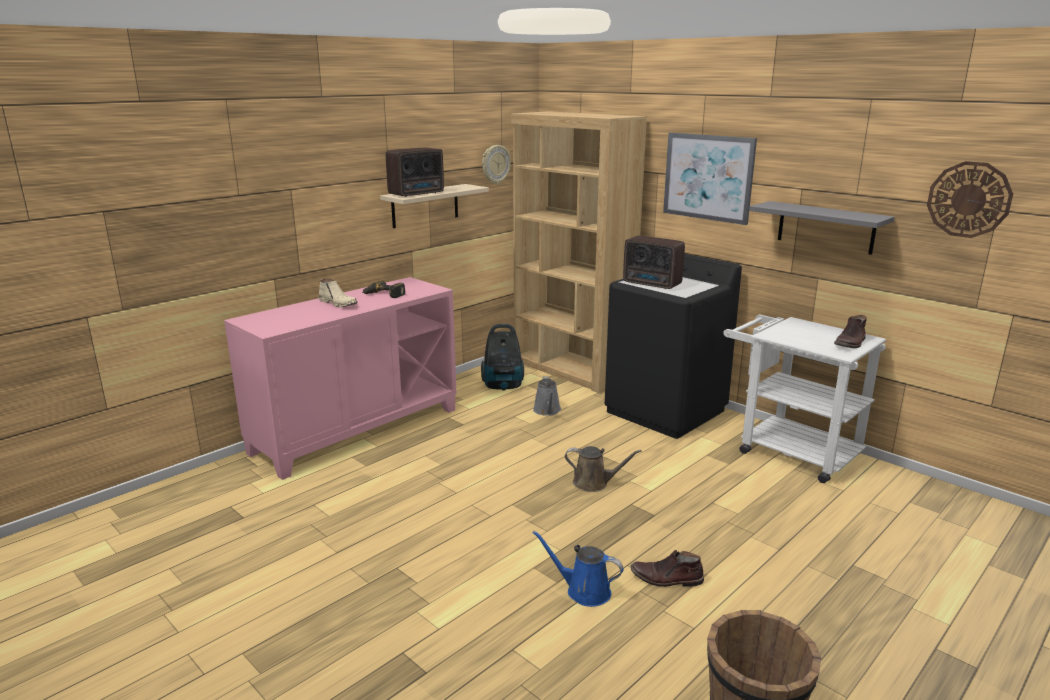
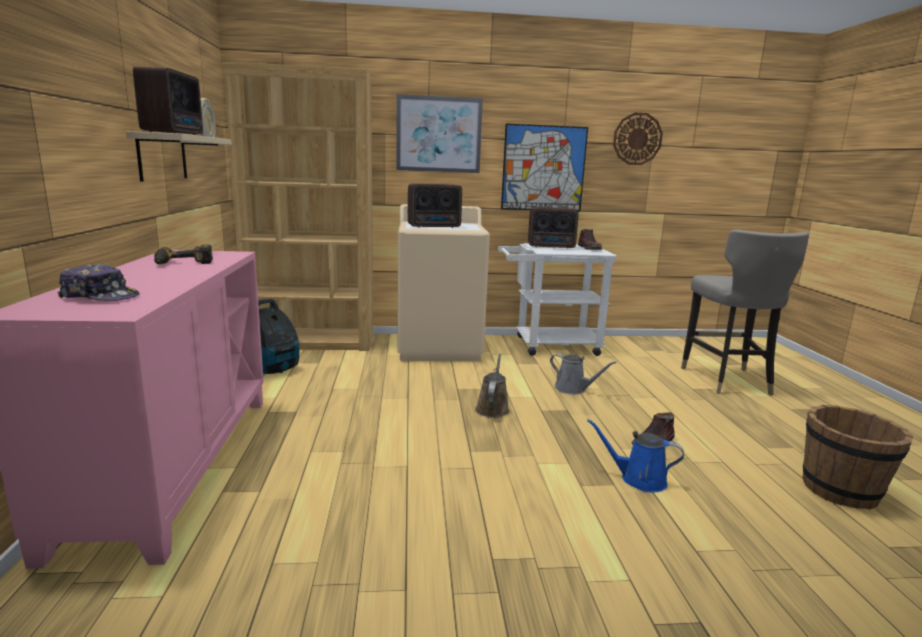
camera: 50 degrees left, 5 degrees down
(288, 316) = (100, 297): none -> cap
(339, 303) = (143, 276): beige boot -> none
(547, 411) = (353, 375): grey watering can -> grey watering can (573, 389)
(584, 591) = (638, 479): blue watering can -> blue watering can turned 45 degrees clockwise
(594, 483) = (492, 408): brown watering can -> brown watering can turned 45 degrees counterclockwise
(666, 411) = (439, 347): black washing machine -> beige washing machine
(800, 330) = (552, 247): none -> radio
(825, 227) = (543, 168): grey shelf -> picture
(933, 581) = (727, 381): none -> grey stool

